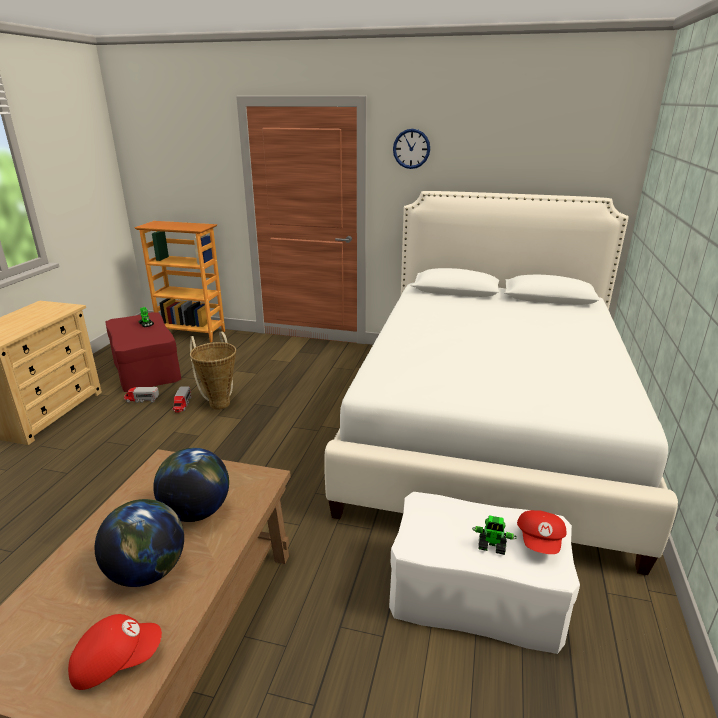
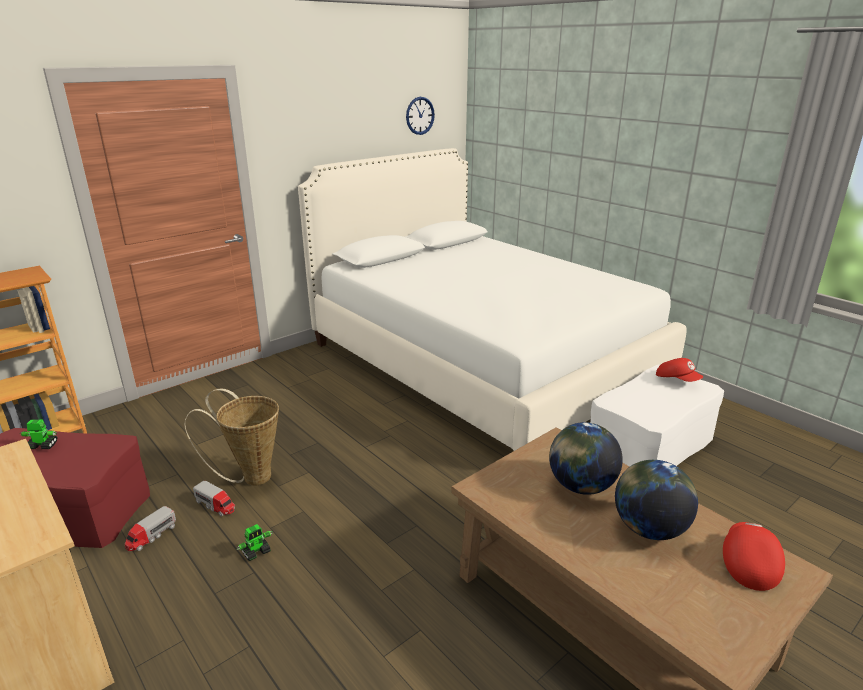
camera: 55 degrees left, 0 degrees up
(411, 148) = (291, 122): wall clock -> wall clock (420, 115)
(492, 546) = (671, 396): toy robot -> toy robot (256, 552)

